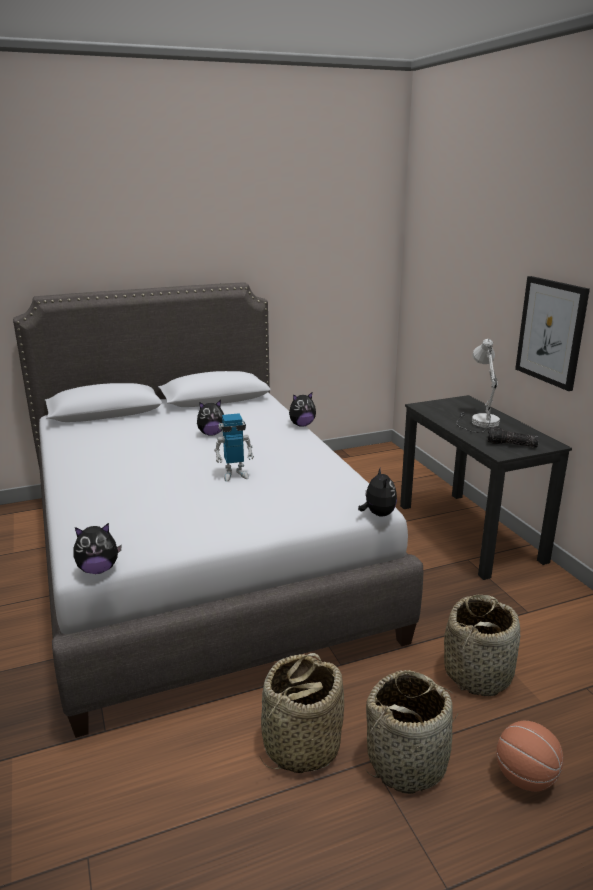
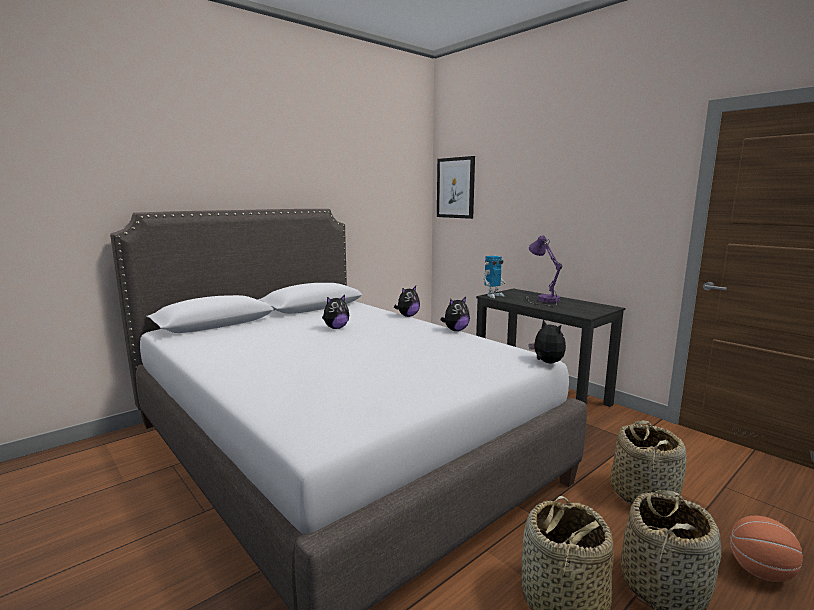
camera: 20 degrees left, 10 degrees down
(98, 569) = (339, 445): plush toy -> plush toy (455, 330)
(235, 475) = (392, 351): toy robot -> toy robot (493, 296)
(476, 421) = (541, 300): white table lamp -> purple table lamp
(511, 445) = (585, 310): flashlight -> none
(551, 332) = (593, 224): picture -> picture (455, 188)

